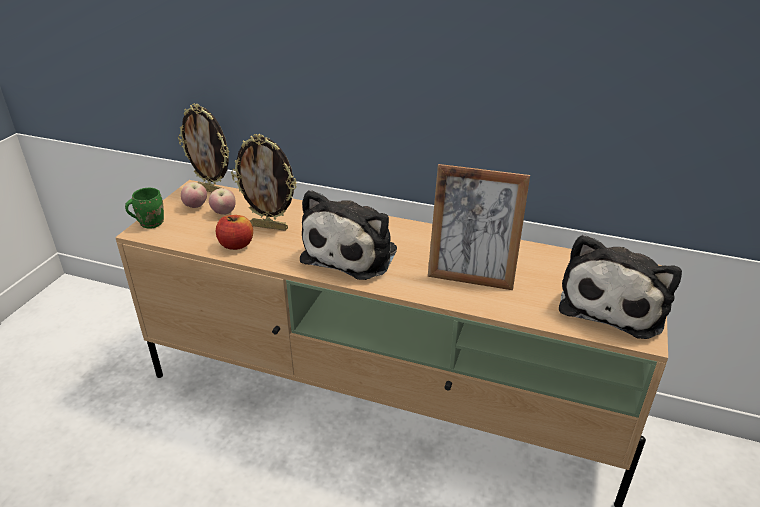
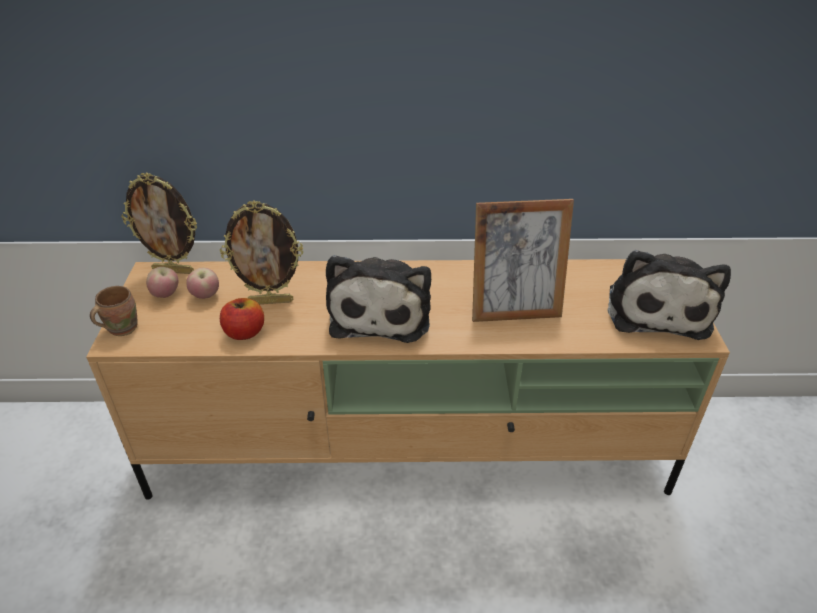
camera: 20 degrees left, 5 degrees up
(150, 222) = (120, 328): green mug -> brown mug

